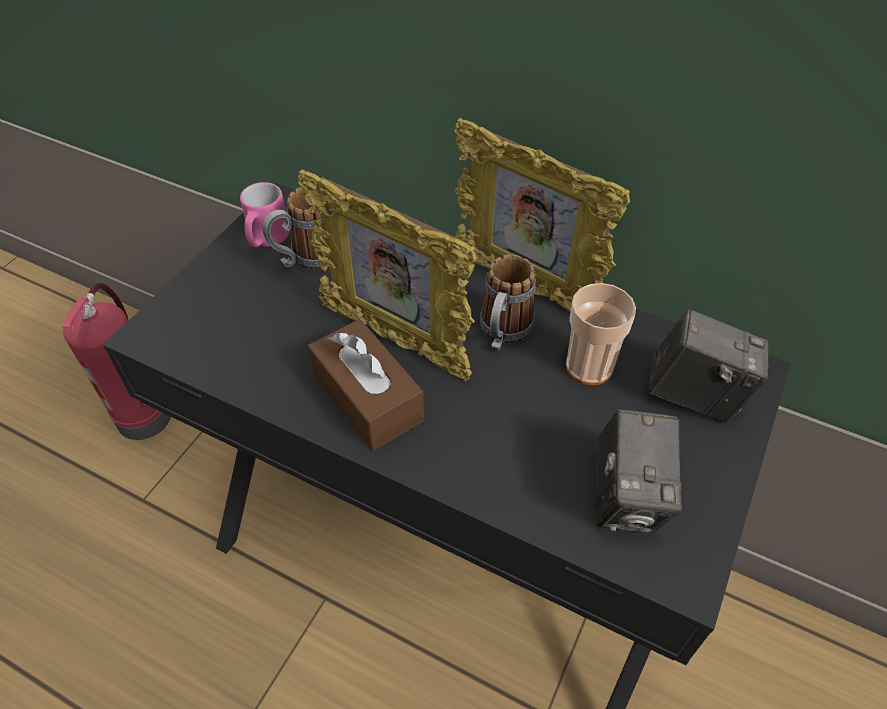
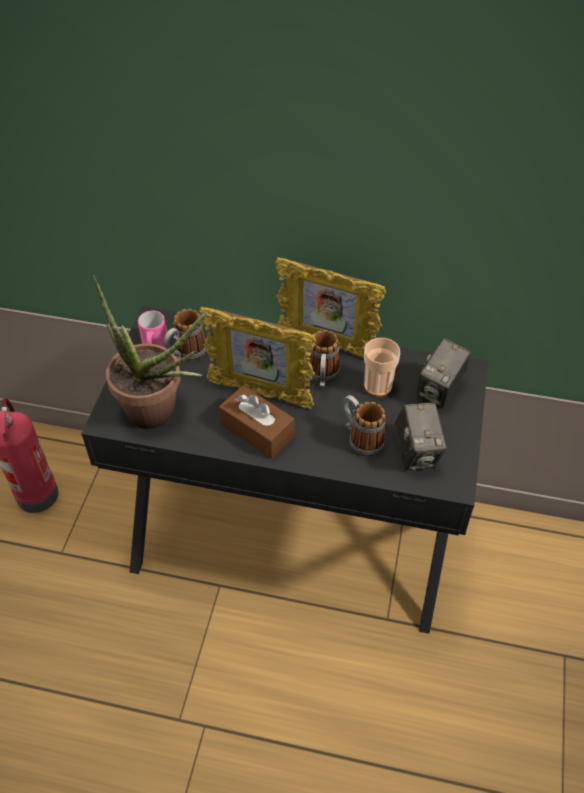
camera: 15 degrees left, 0 degrees up
(229, 341) = (160, 415): none -> potted plant
(534, 449) = (360, 438): none -> mug
(694, 394) = (439, 390): camera -> camera turned 120 degrees clockwise

